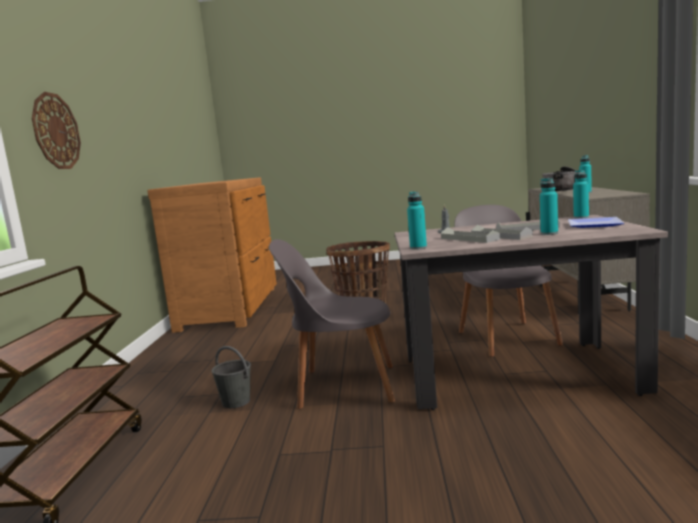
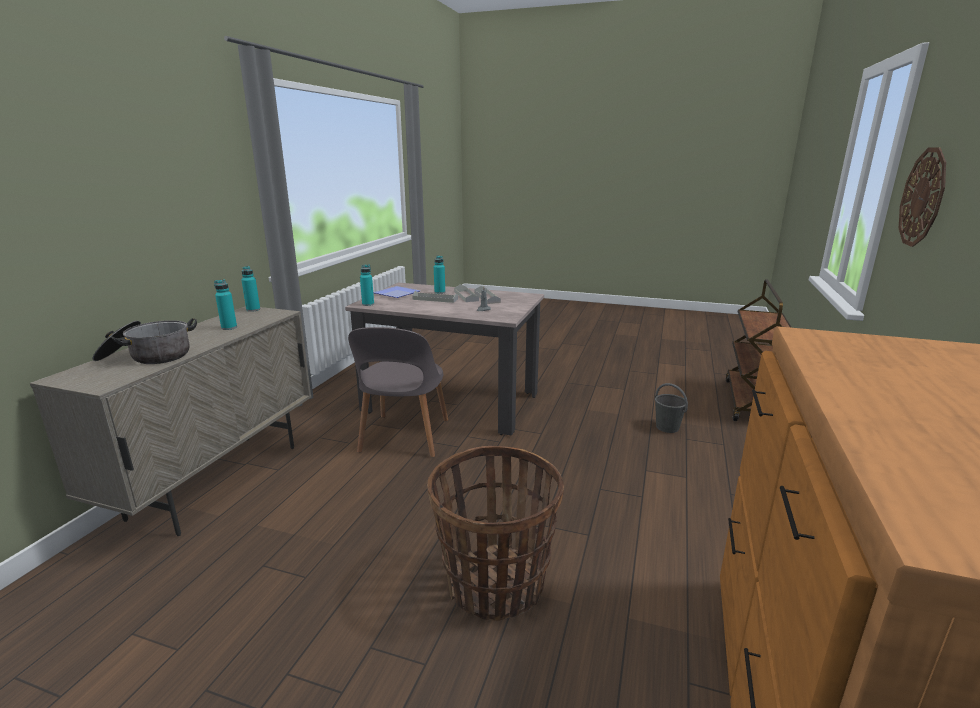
camera: 165 degrees left, 10 degrees up
(342, 386) = (580, 421): grey chair -> none
(418, 248) = (528, 296): turquoise bottle -> turquoise bottle (253, 309)

